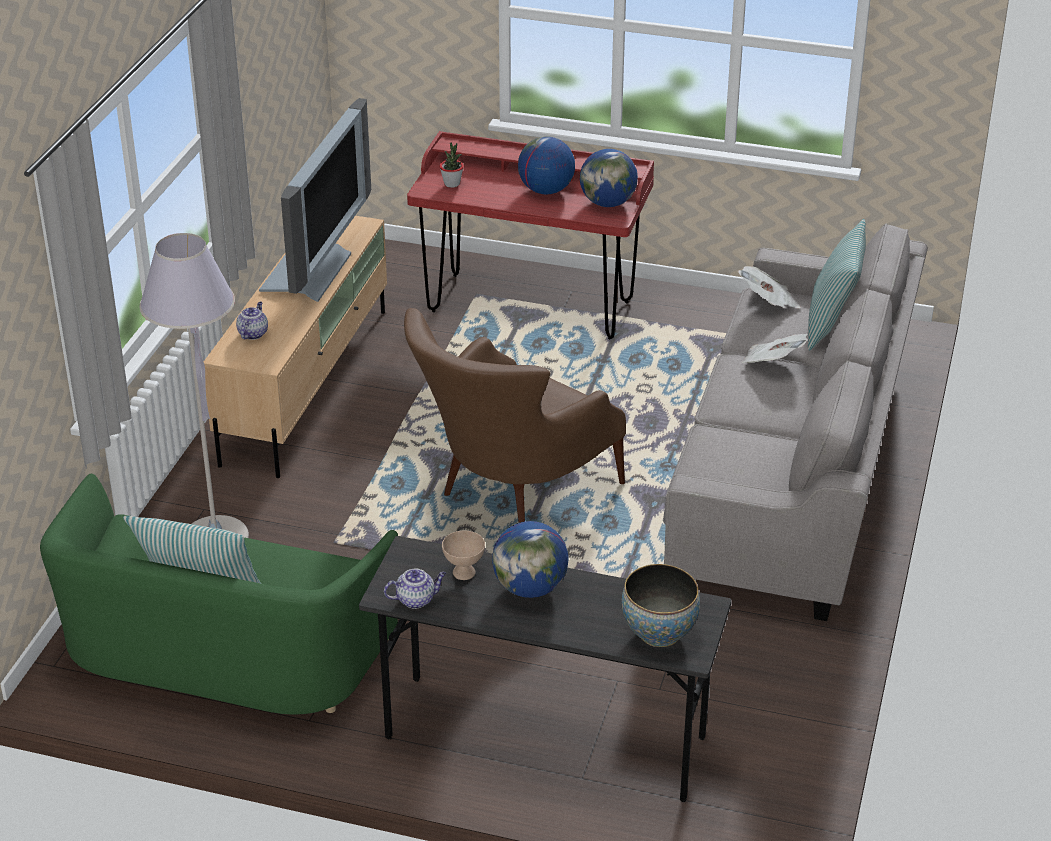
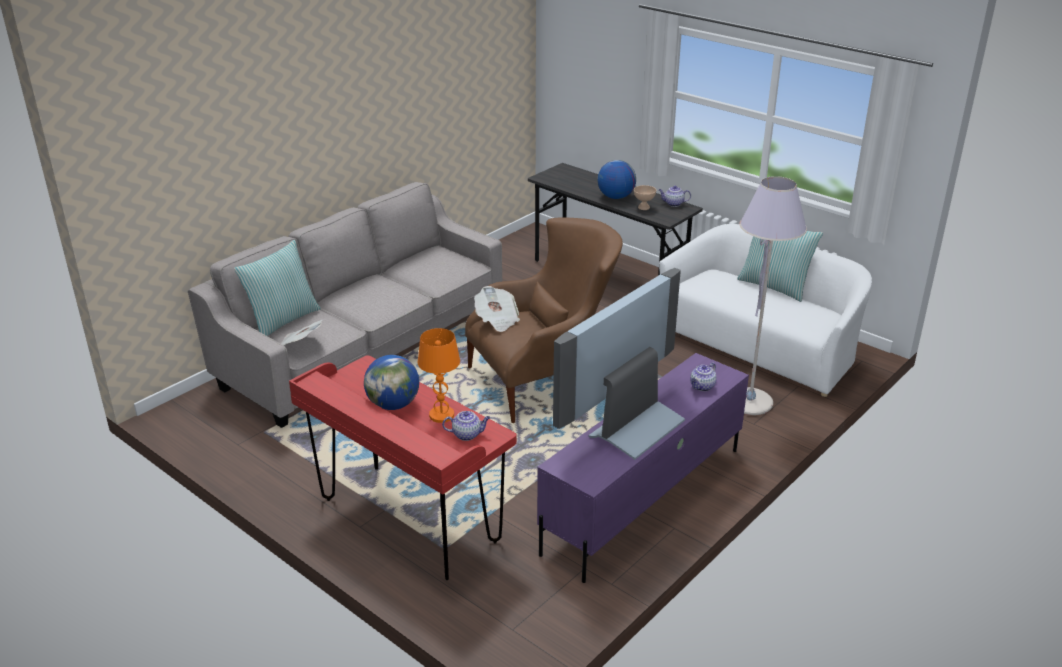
camera: 155 degrees left, 5 degrees down
(221, 651) = (760, 345): green sofa -> white sofa
(307, 384) = (642, 500): beige tv stand -> purple tv stand
(452, 184) = (467, 434): potted plant -> teapot
(491, 193) = (442, 415): none -> orange table lamp
(608, 203) = (357, 379): globe -> none
(659, 633) = (570, 175): bowl -> none
(772, 362) = (350, 309): newspaper -> newspaper (497, 320)

